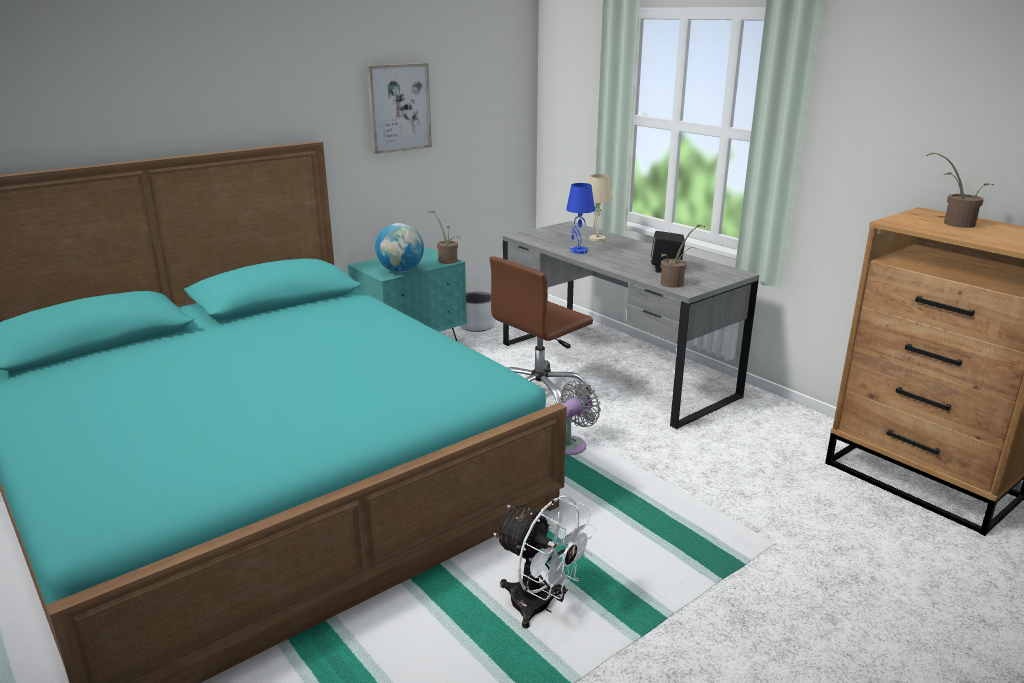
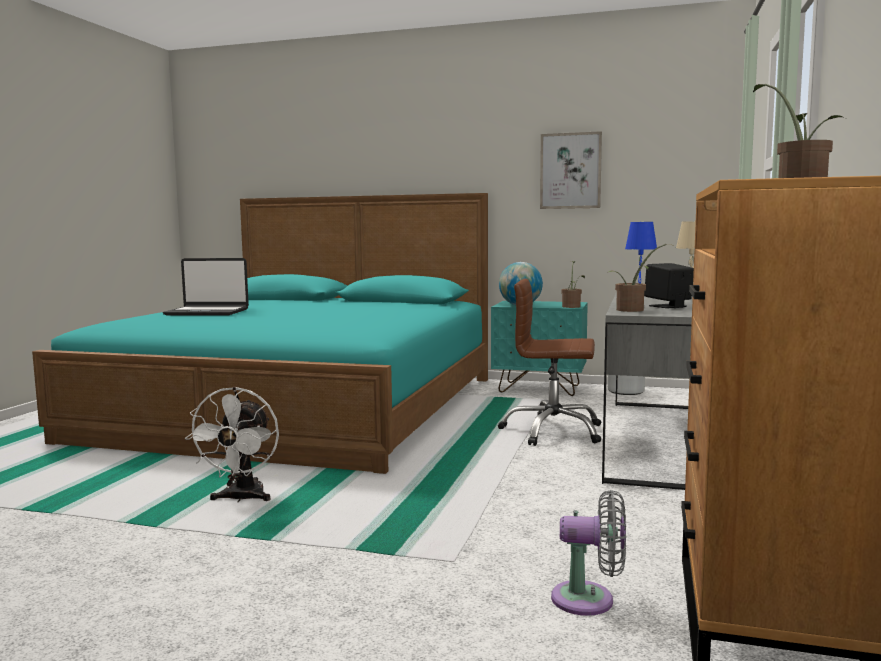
camera: 55 degrees right, 15 degrees down
(160, 414) = (207, 312): none -> laptop
(571, 445) = (490, 457): grey fan -> grey fan (589, 600)

